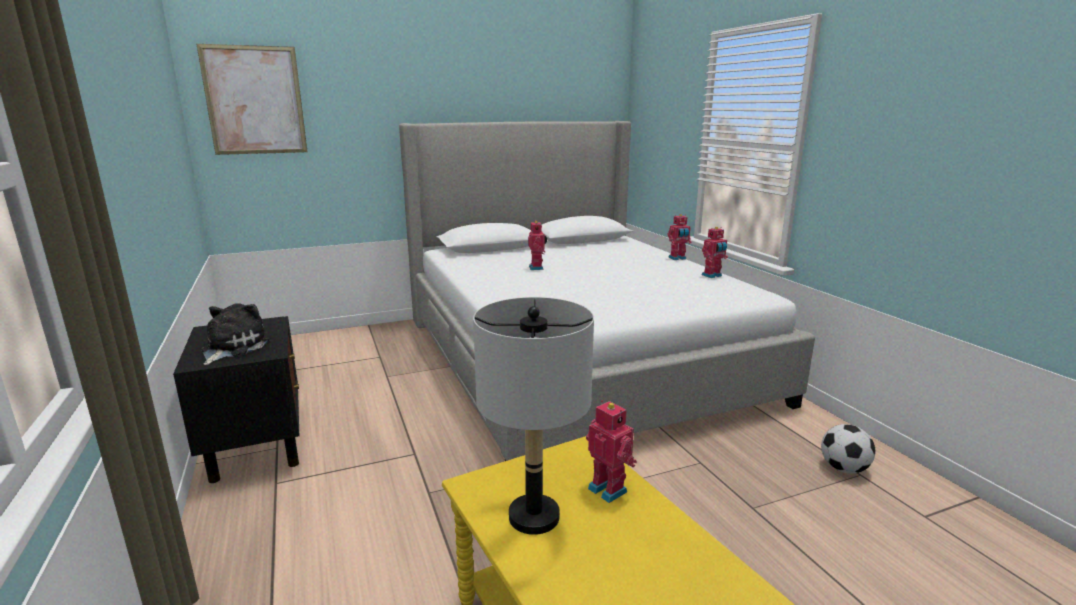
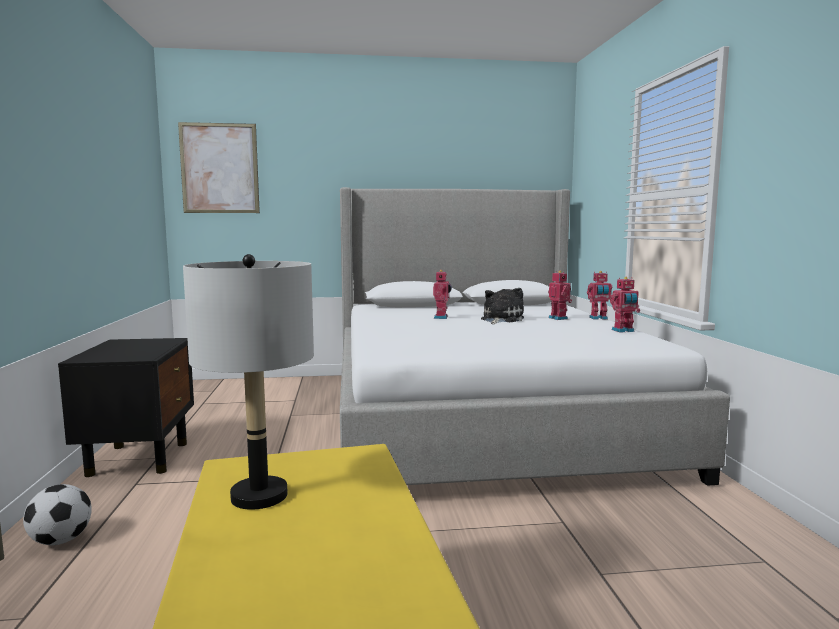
camera: 15 degrees right, 10 degrees down
(232, 348) = (121, 352): plush toy -> plush toy (500, 319)
(609, 489) = (358, 485): toy robot -> toy robot (559, 318)
(843, 469) = (744, 552): football -> football (61, 541)

